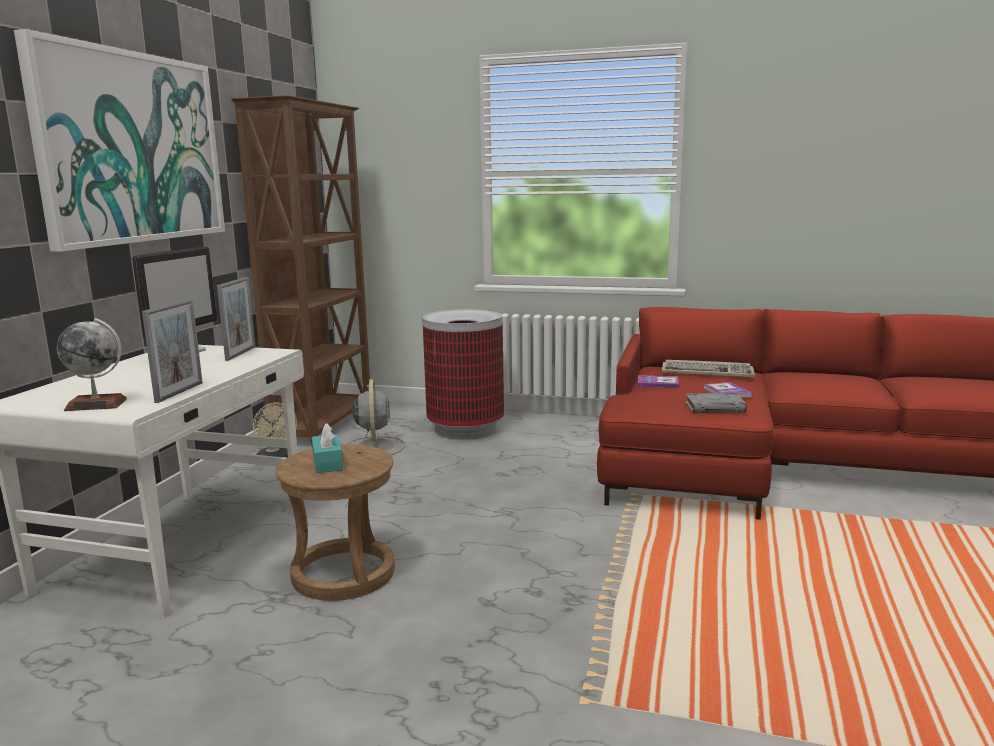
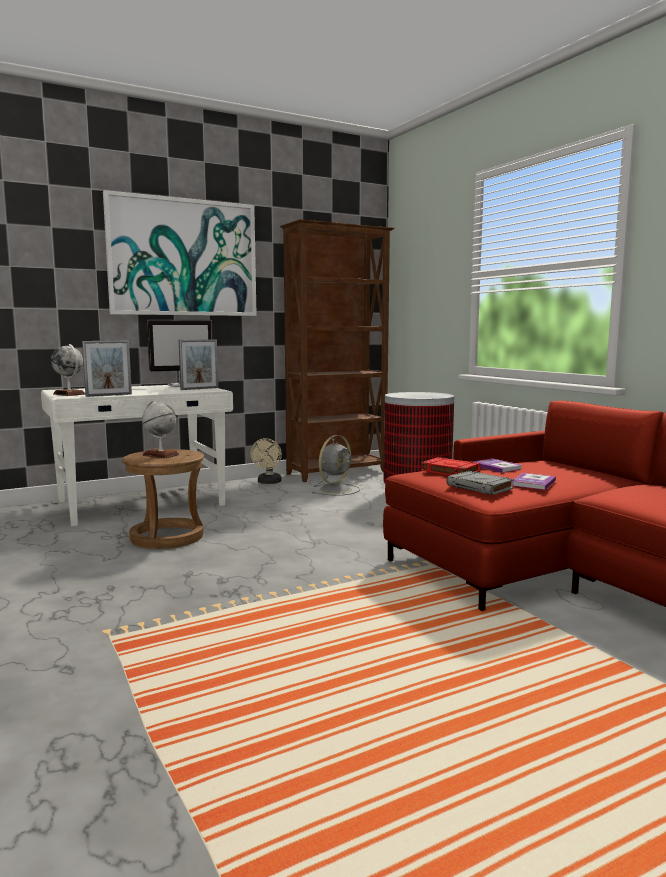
camera: 45 degrees right, 5 degrees down
(327, 463) = (160, 455): turquoise tissue box -> globe
(645, 397) = (449, 471): none -> red book
(707, 372) = (573, 470): keyboard -> none

